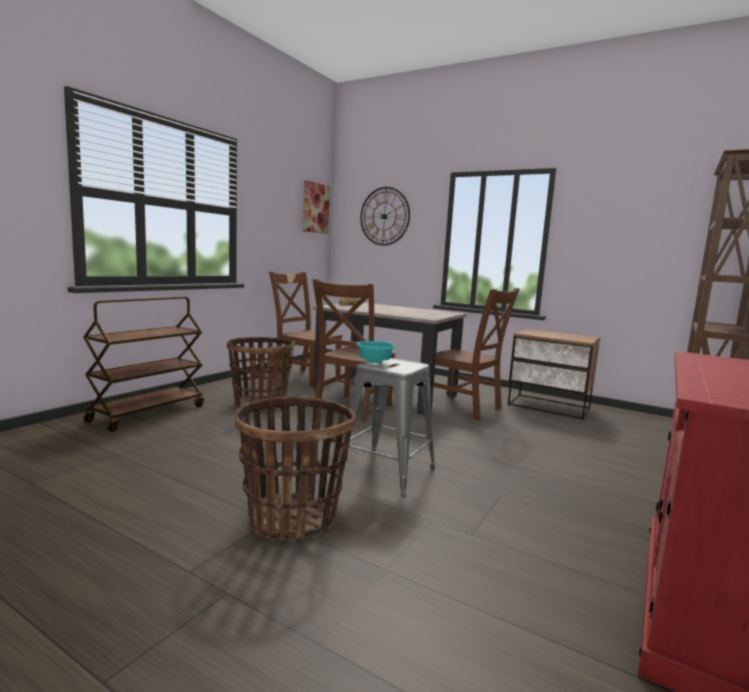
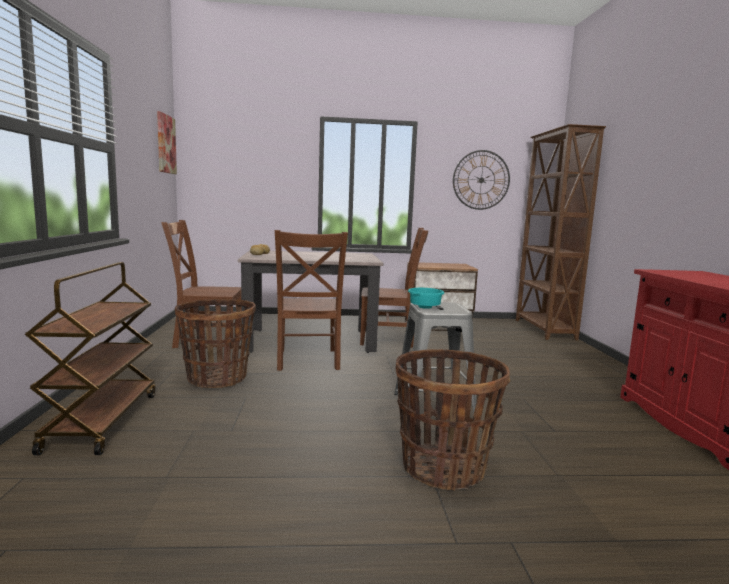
camera: 35 degrees left, 0 degrees up
(384, 216) = (246, 156): wall clock -> wall clock (481, 180)

